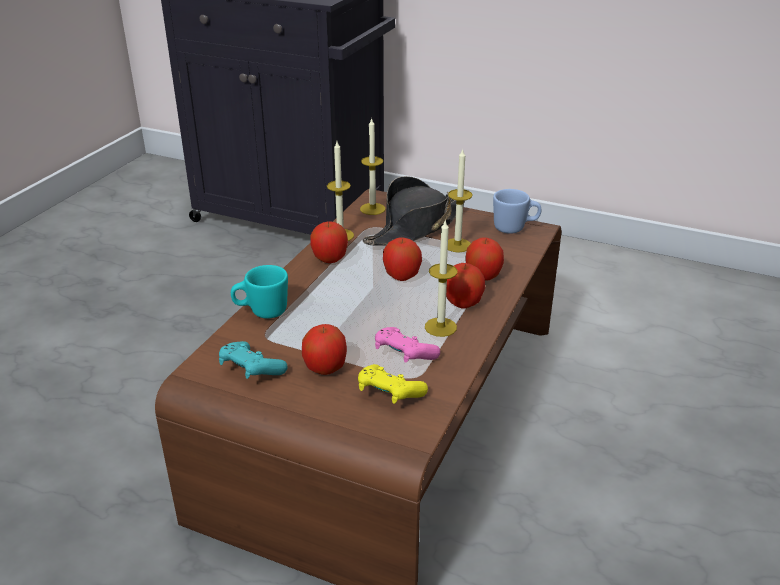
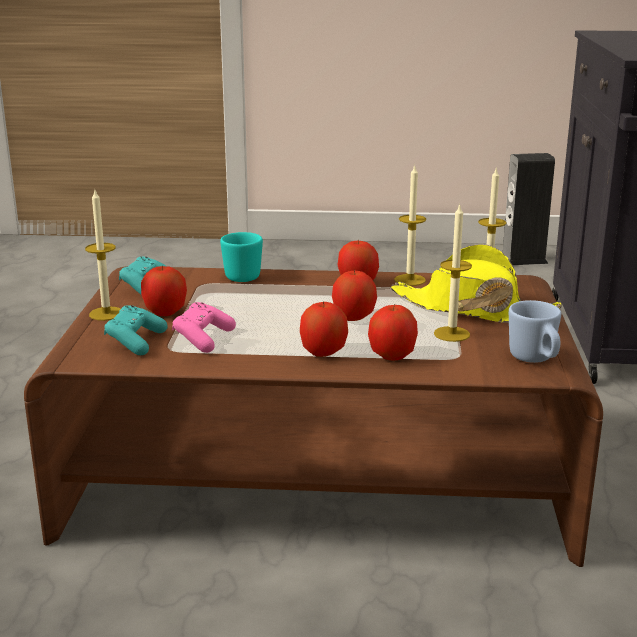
camera: 70 degrees right, 10 degrees down
(102, 207) = (523, 259): none -> speaker
(389, 394) = (135, 342): yellow game controller -> turquoise game controller
(416, 227) = (471, 309): black hat -> yellow hat
(440, 327) = (266, 348): candle -> candle (106, 313)

